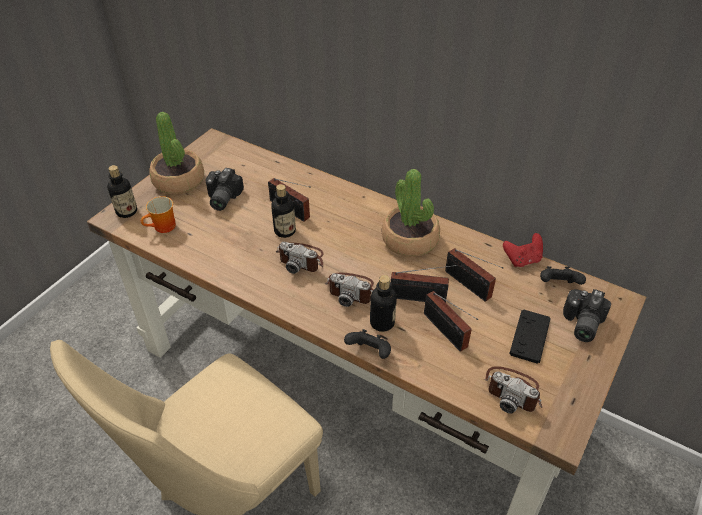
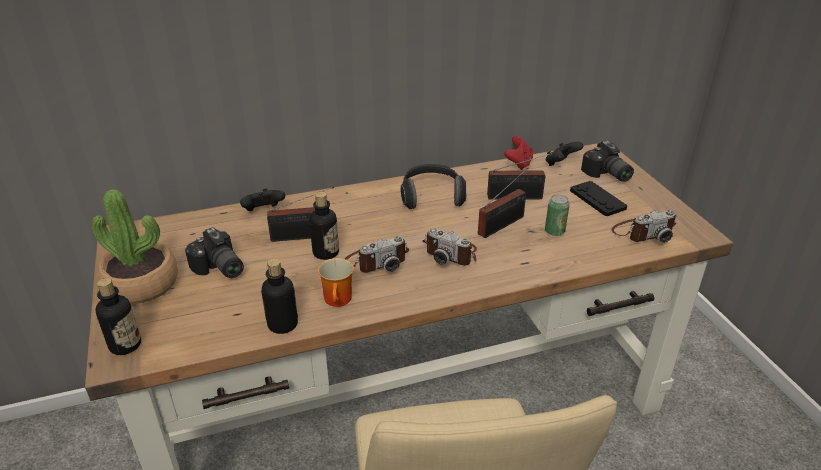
camera: 50 degrees left, 10 degrees down
(163, 228) = (198, 328): mug -> mug (340, 300)
(351, 290) = (451, 252): camera -> camera turned 60 degrees clockwise
(369, 352) = (534, 278): black game controller -> black game controller (263, 211)
(382, 323) = (508, 256): bottle -> bottle (282, 324)
(410, 240) = (431, 197): potted plant -> headphones
(446, 333) = (554, 231): radio -> can

